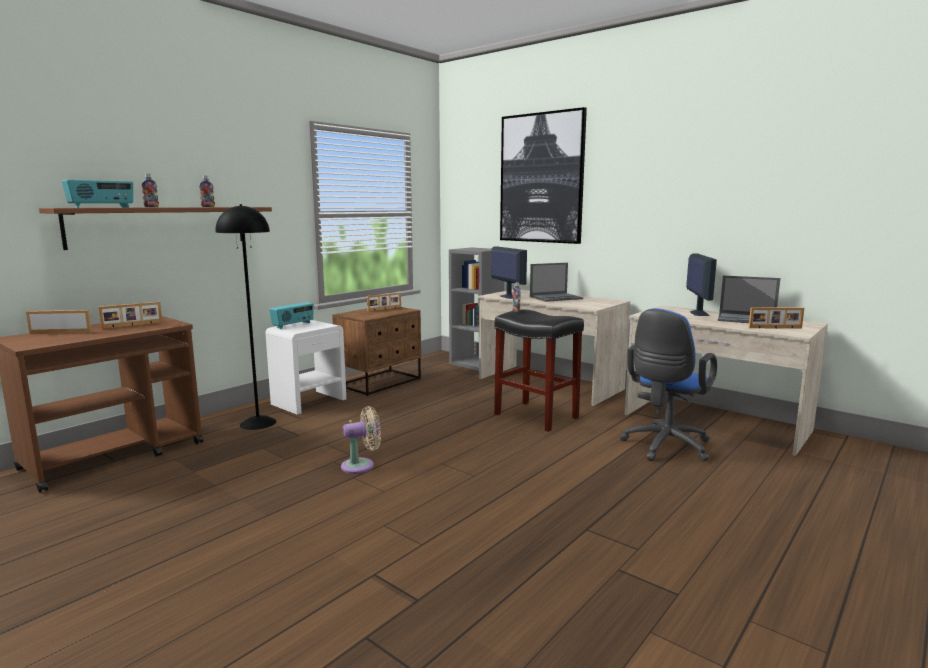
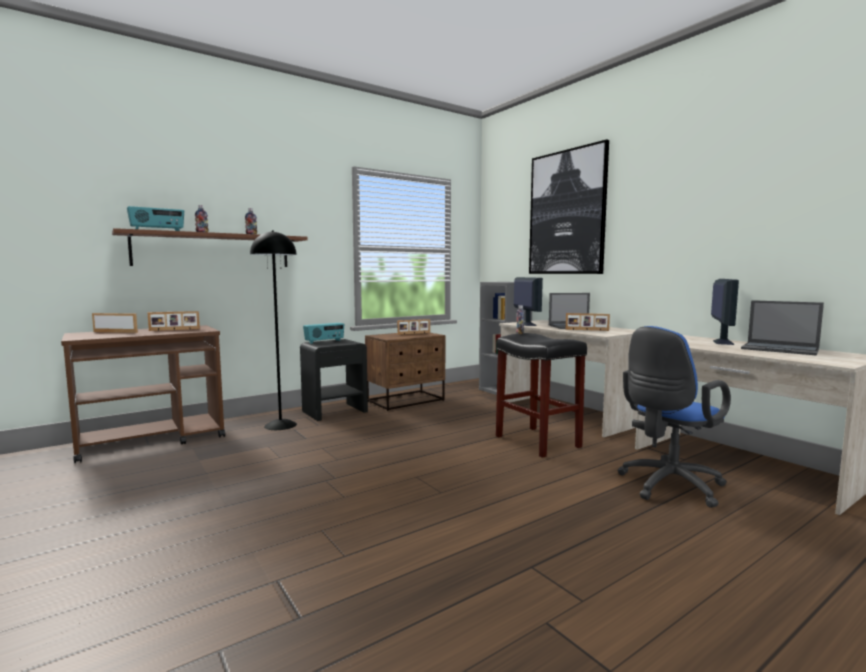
camera: 15 degrees right, 5 degrees down
(309, 401) = (335, 411): white nightstand -> black nightstand
(361, 466) = (340, 470): beige fan -> none
(775, 328) = (812, 357): picture frame -> picture frame (587, 330)

